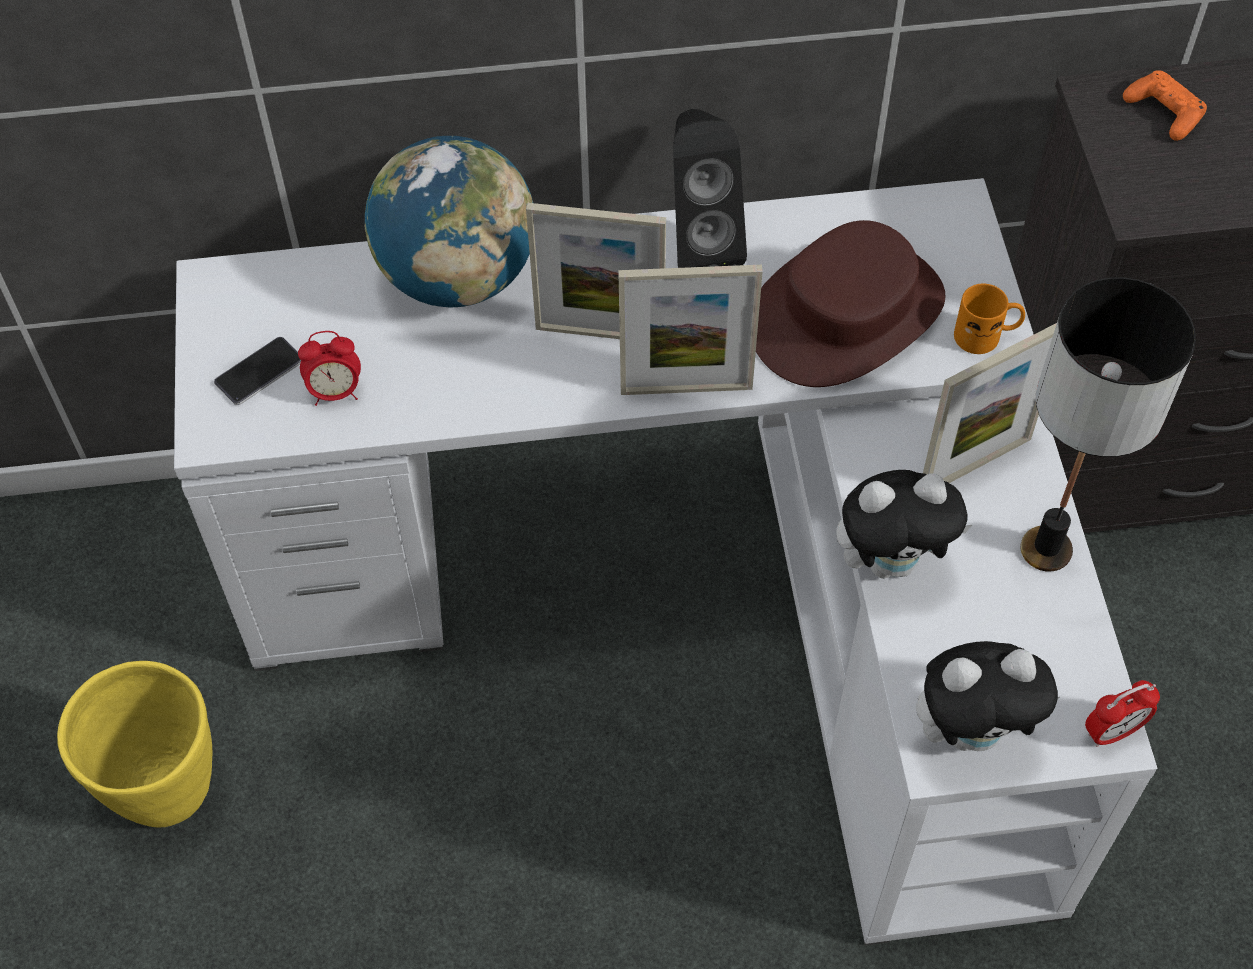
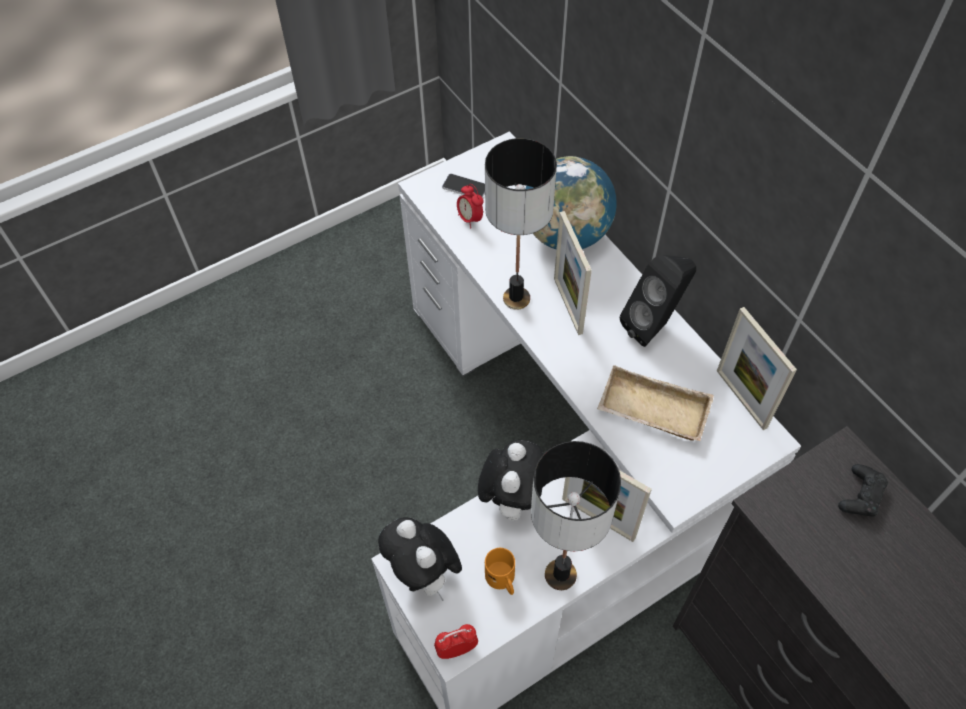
camera: 65 degrees right, 0 degrees up
(166, 788) = (342, 306): yellow planter -> none
(543, 393) = (516, 298): none -> table lamp
(686, 389) = (555, 356): picture frame -> picture frame (741, 399)
(846, 314) = (651, 411): brown hat -> beige tray
(892, 561) = (511, 498): plush toy -> plush toy turned 135 degrees counterclockwise
(986, 335) = (681, 487): orange mug -> orange mug (503, 580)
(1112, 732) = (457, 649): alarm clock -> alarm clock turned 120 degrees clockwise
(1164, 112) = (861, 495): orange game controller -> black game controller

